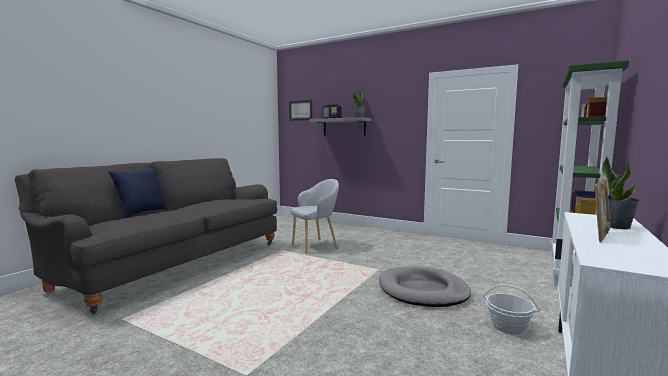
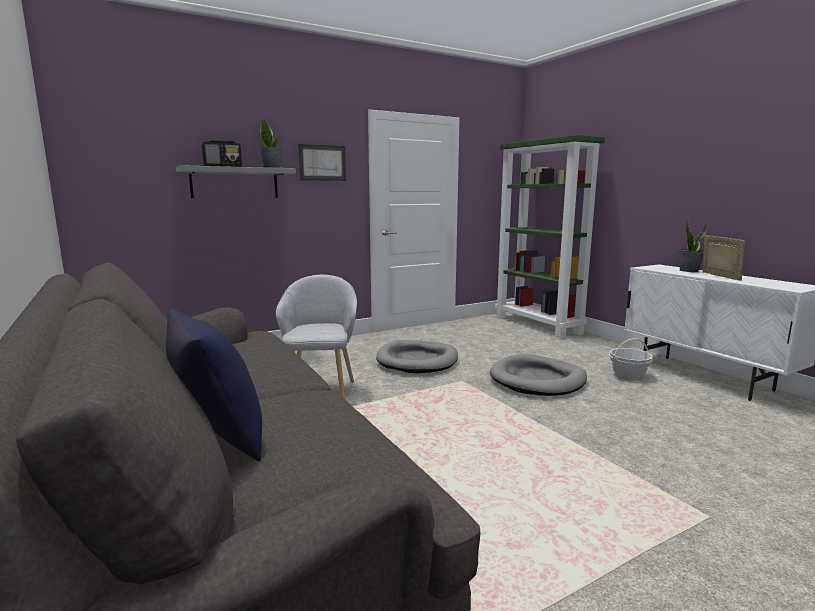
camera: 60 degrees left, 5 degrees up
(300, 110) = (121, 144): picture -> picture (322, 163)
(395, 253) = (417, 360): none -> grey dog bed

